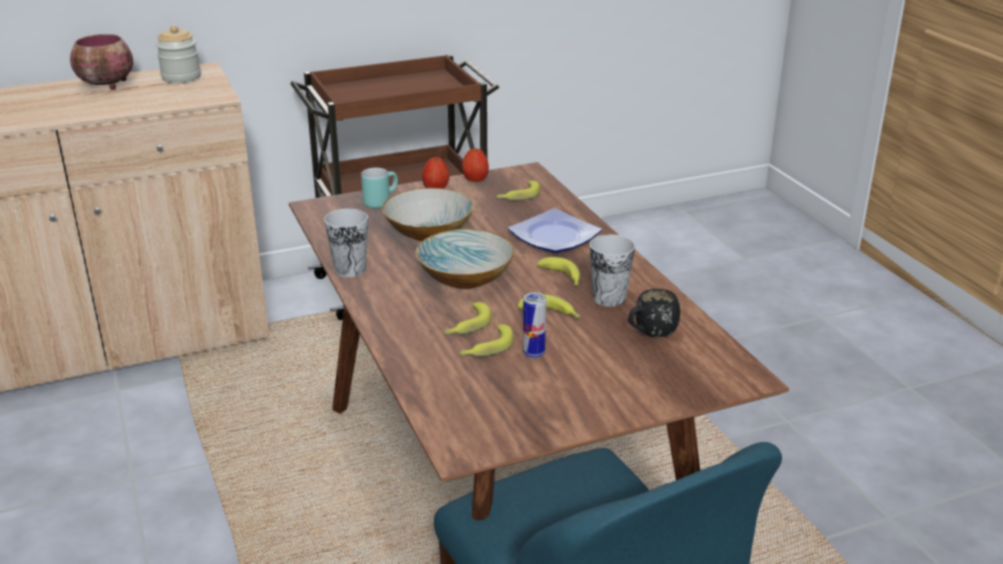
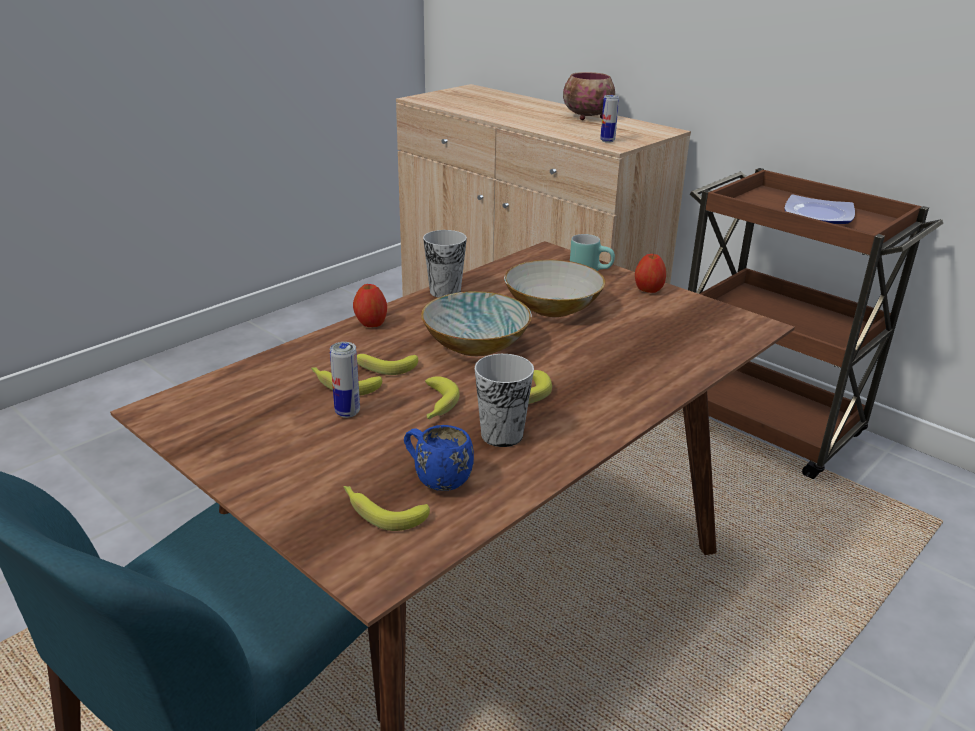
camera: 65 degrees right, 0 degrees up
(181, 77) = (637, 129): jar -> none
(197, 96) = (607, 141): none -> can
(475, 180) = (697, 304): apple -> apple (371, 324)
(518, 196) = (689, 333): banana -> banana (381, 511)
(554, 237) = (614, 373): plate -> plate (816, 215)
(650, 334) = (436, 479): black mug -> blue mug

